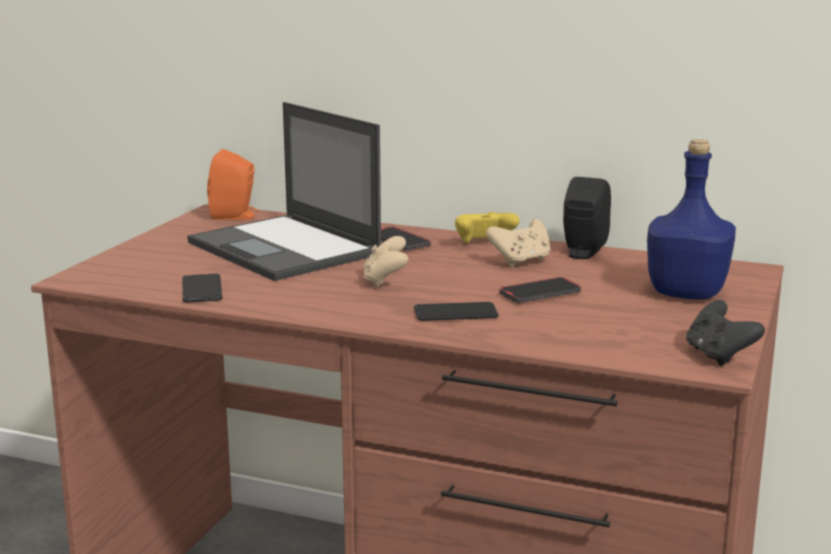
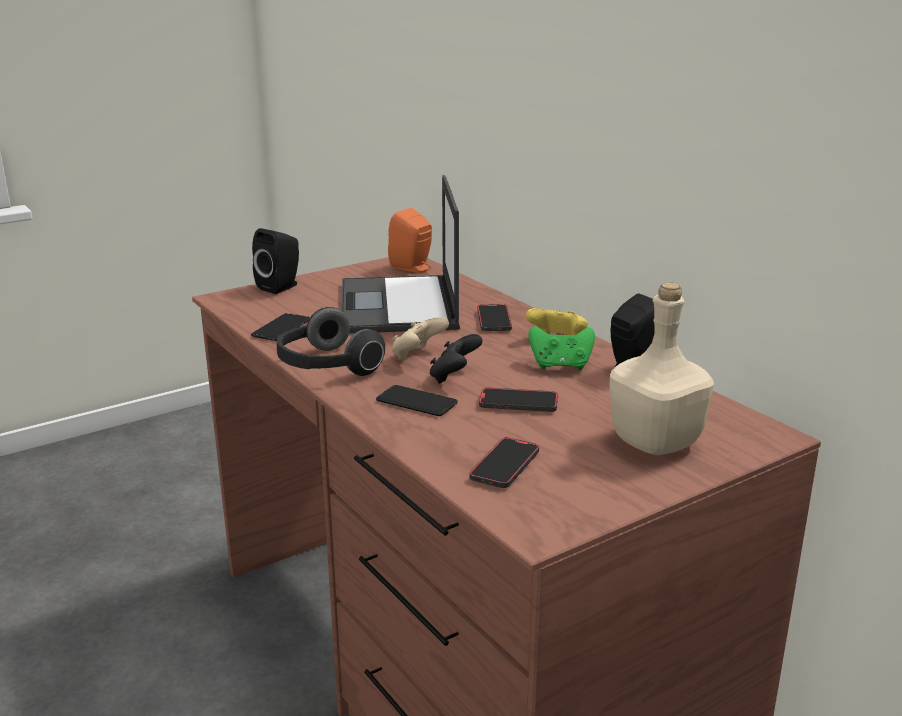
camera: 35 degrees right, 5 degrees up
(123, 257) = (281, 287): none -> black speaker
(316, 308) = (326, 367): none -> headphones
(521, 261) = (560, 366): beige game controller -> green game controller
(614, 336) = (505, 466): none -> phone
(686, 293) = (654, 443): blue bottle -> beige bottle
(718, 356) = (560, 520): black game controller -> black game controller (454, 377)

